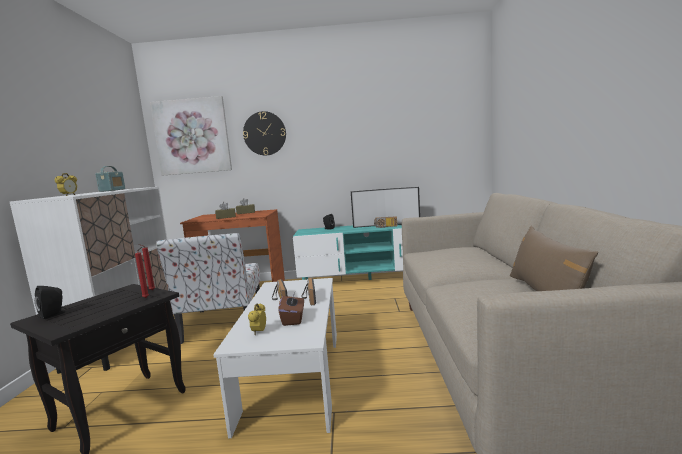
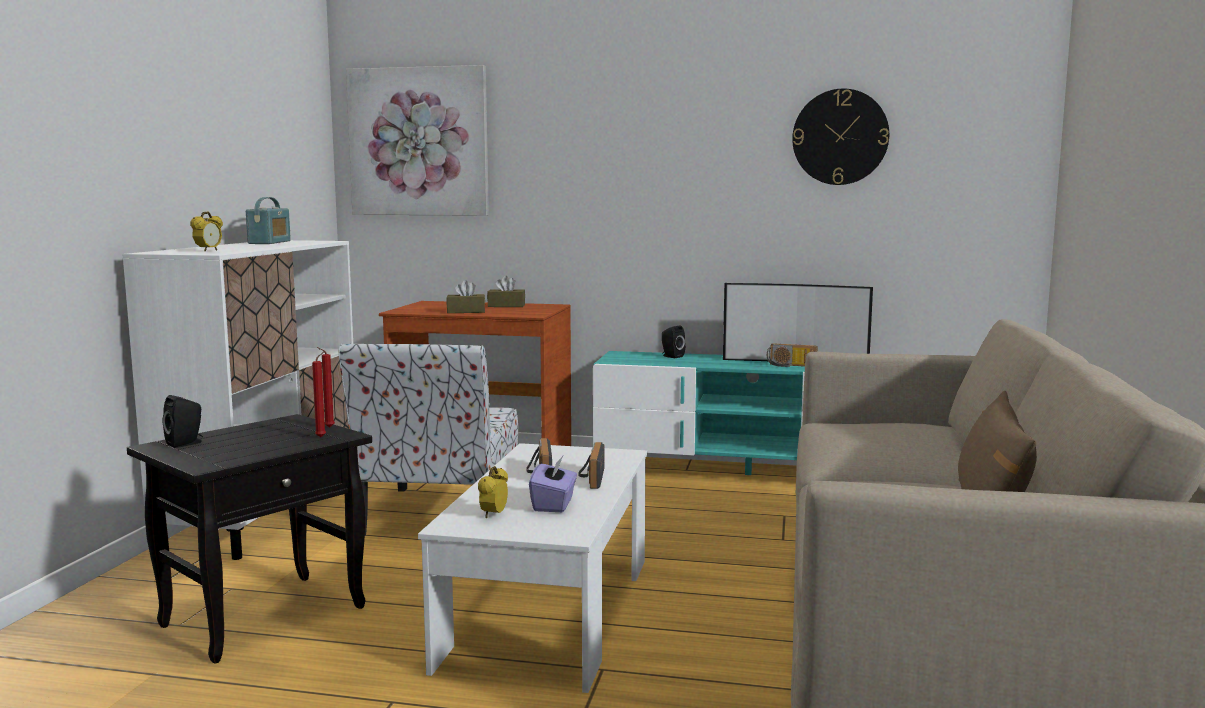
camera: 10 degrees right, 0 degrees up
(264, 133) = (561, 146): wall clock -> wall clock (840, 137)
(293, 319) = (554, 504): brown tissue box -> purple tissue box

